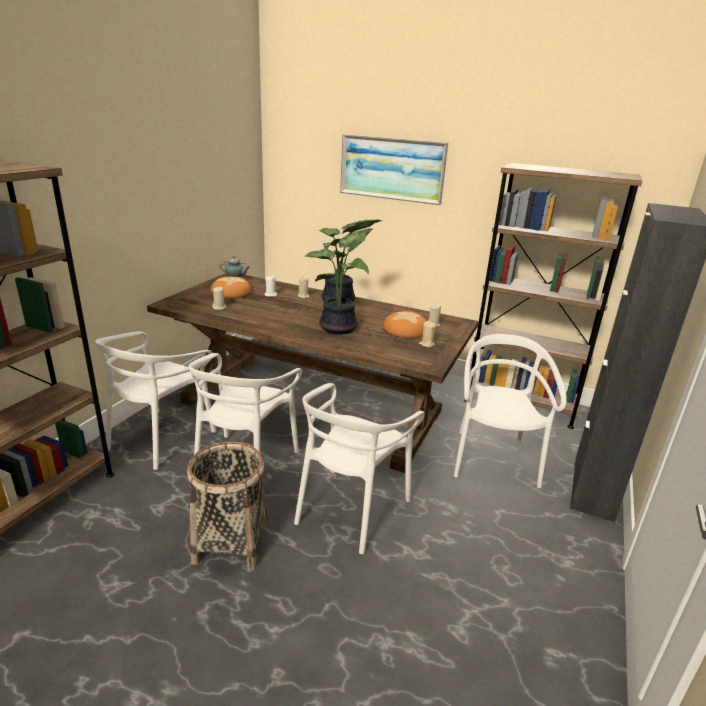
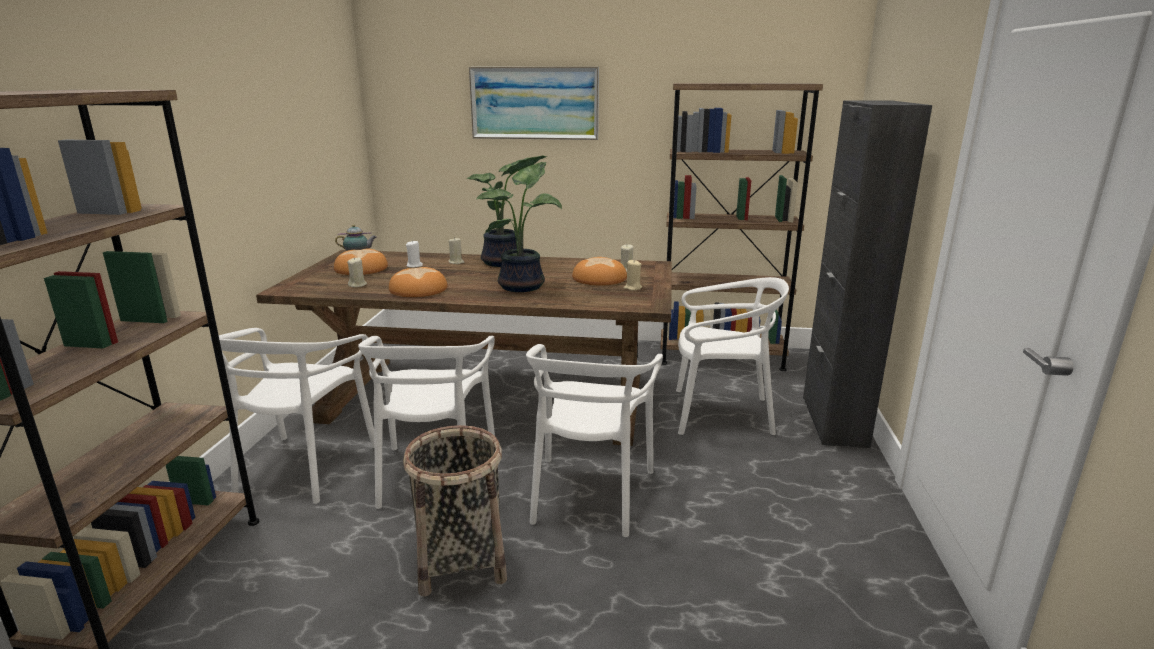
camera: 15 degrees left, 5 degrees down
(260, 319) = (419, 289): none -> bread
(493, 459) = (720, 414): white chair -> white chair turned 105 degrees clockwise

